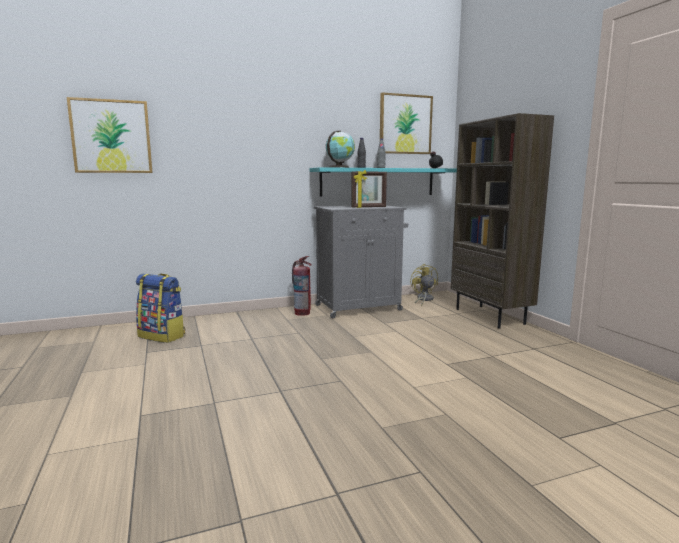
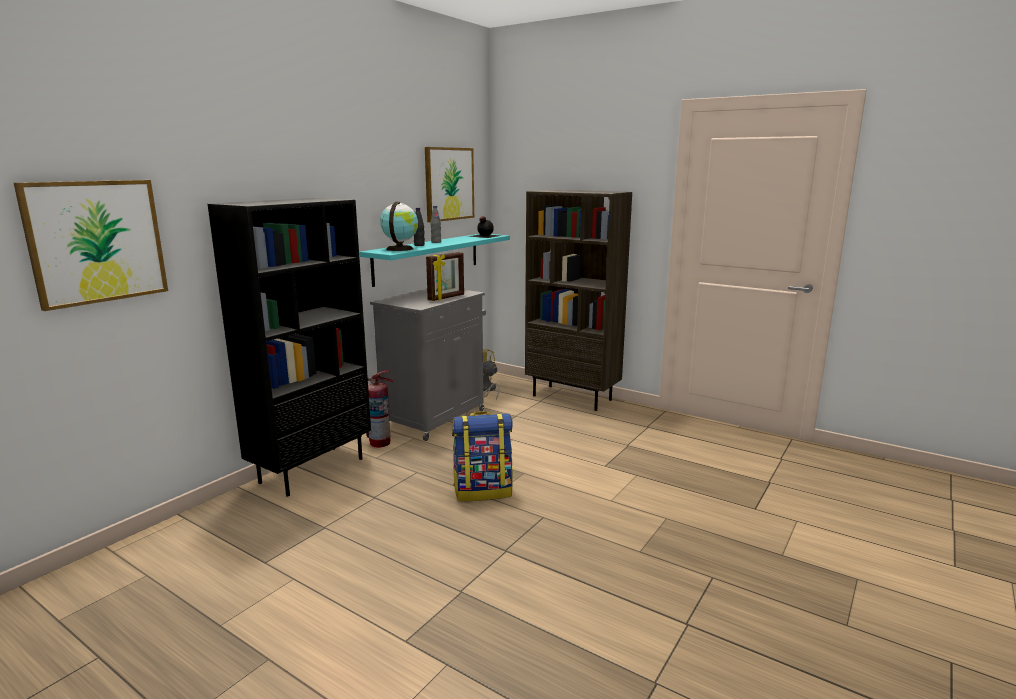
camera: 35 degrees left, 5 degrees up
(162, 336) = (246, 532): backpack -> backpack (483, 491)
(242, 317) = (312, 469): none -> black bookcase

